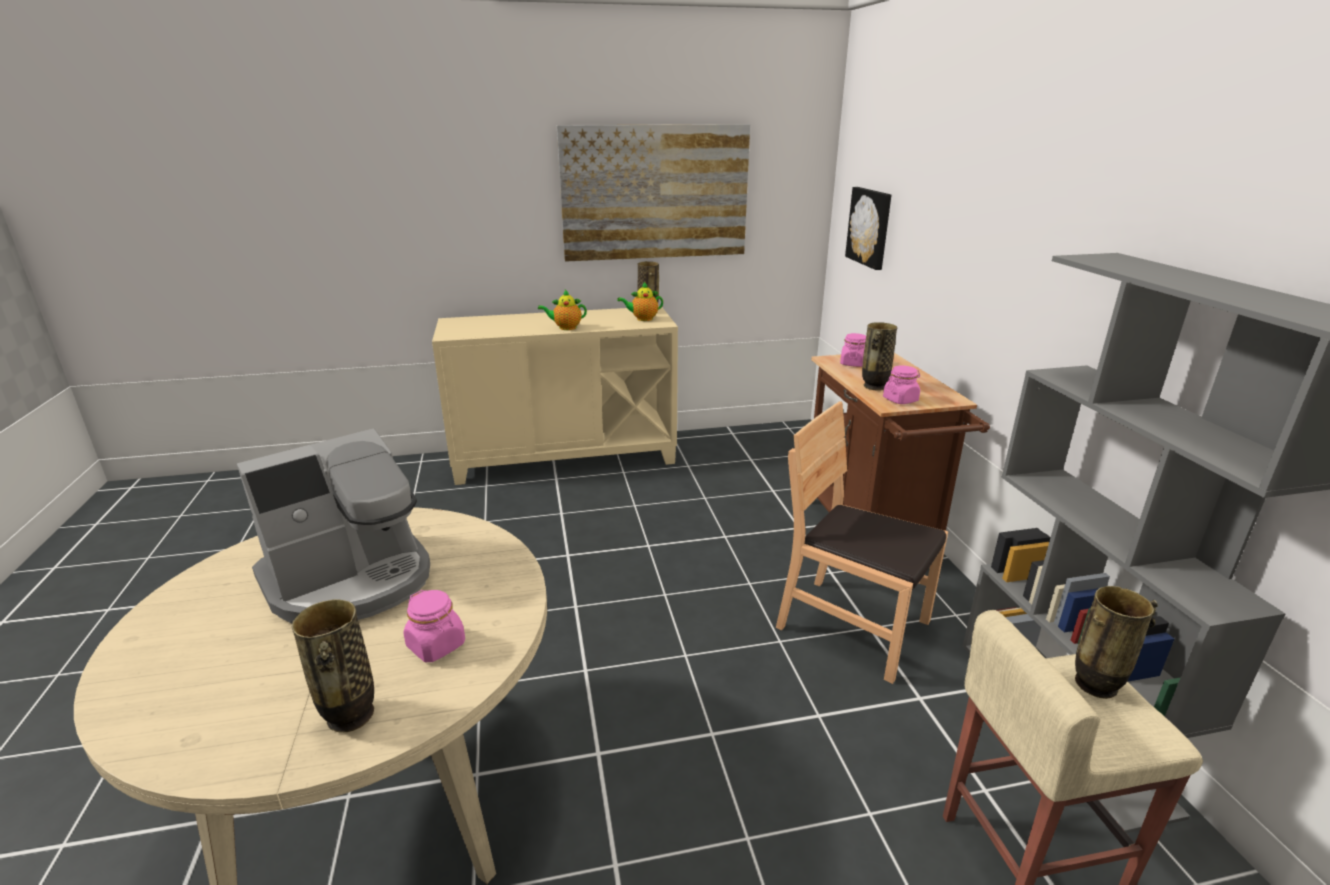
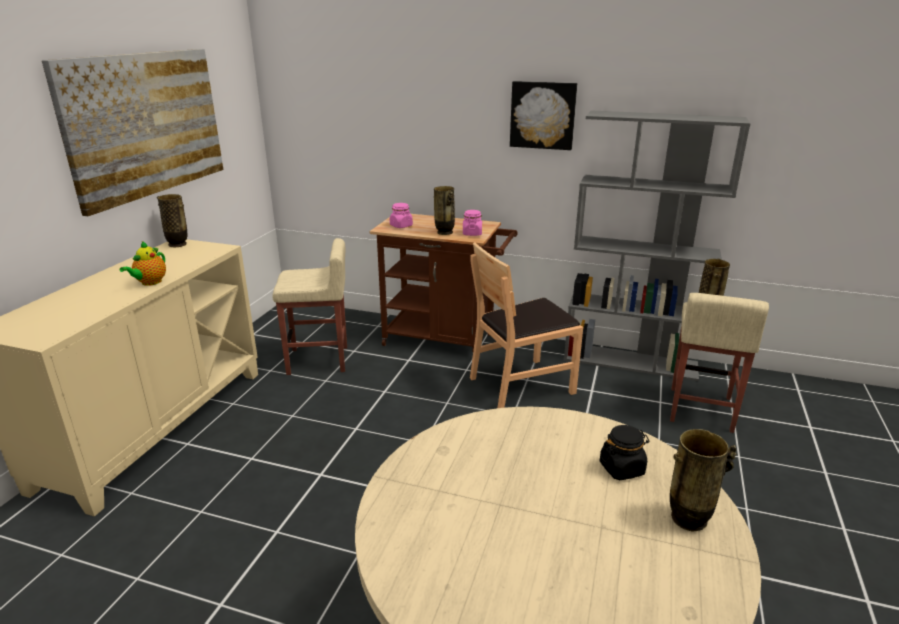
camera: 60 degrees left, 0 degrees up
(351, 580) = (501, 500): coffee machine -> none
(436, 645) = (622, 468): pink jar -> black jar
(642, 319) = (194, 251): teapot -> none
(732, 480) = (319, 360): none -> beige stool
(870, 227) = (330, 126): picture -> picture (543, 115)

